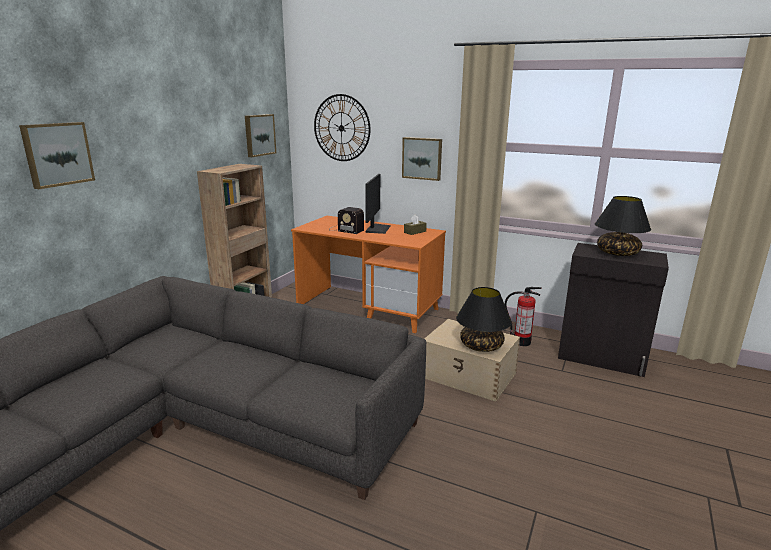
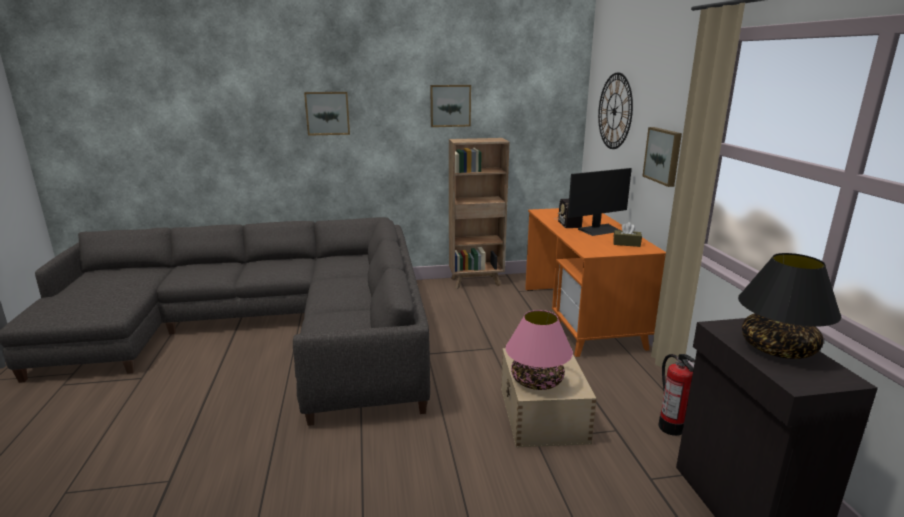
camera: 55 degrees right, 0 degrees up
(259, 135) = (537, 112): picture -> picture (450, 105)
(481, 346) = (537, 381): black table lamp -> pink table lamp

